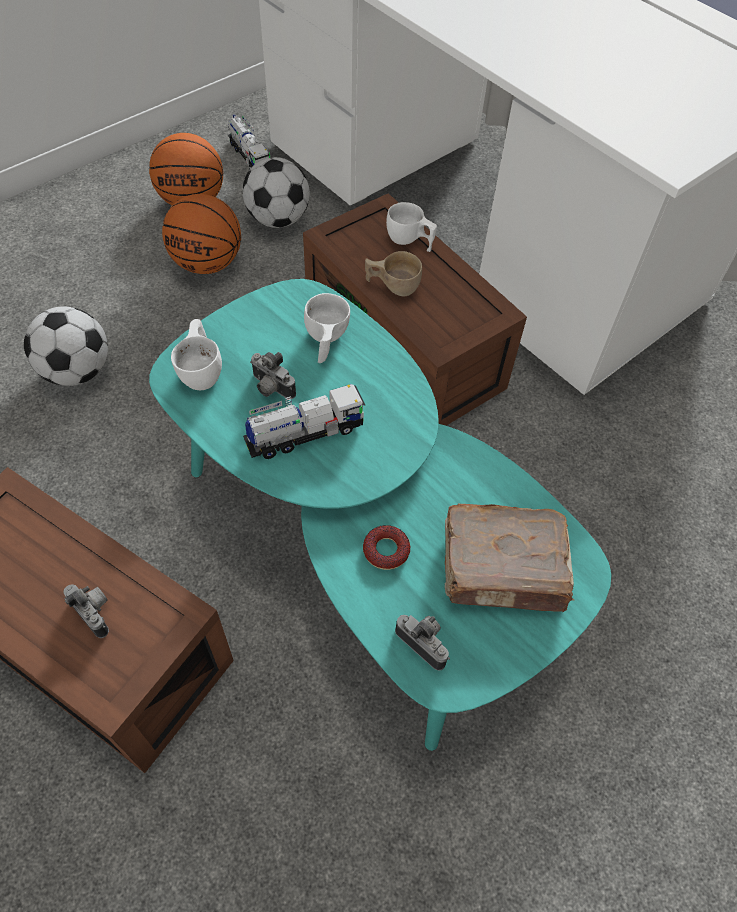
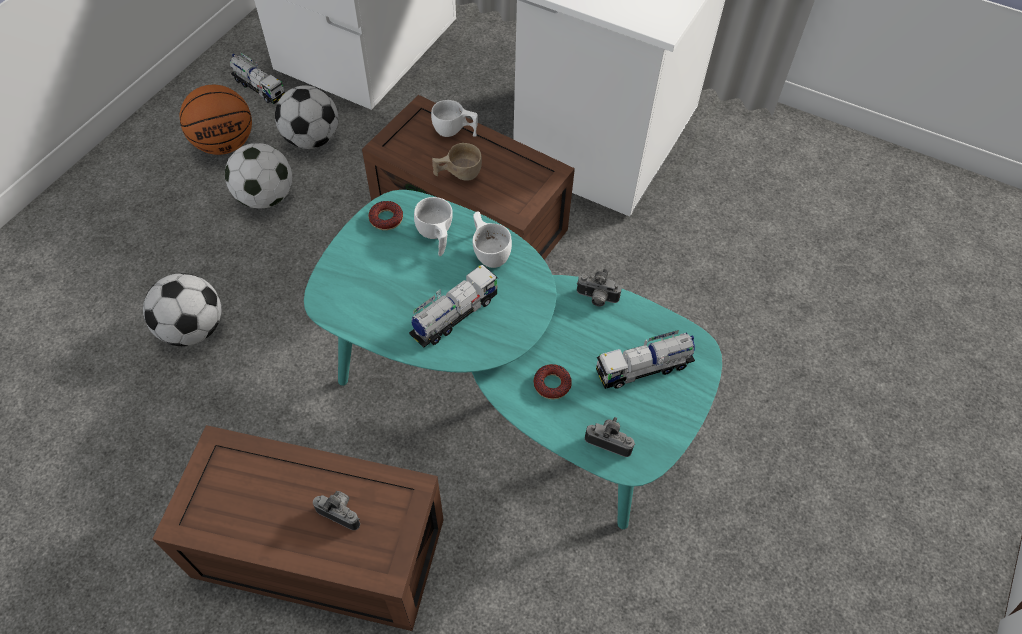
camera: 20 degrees left, 0 degrees up
(202, 369) = (347, 290): white cup -> white cup (489, 251)
(207, 263) = (266, 197): basketball -> football
(270, 388) = (410, 288): camera -> camera (596, 299)
(281, 306) = (386, 219): none -> donut
(504, 569) = (643, 368): brown book -> toy truck

